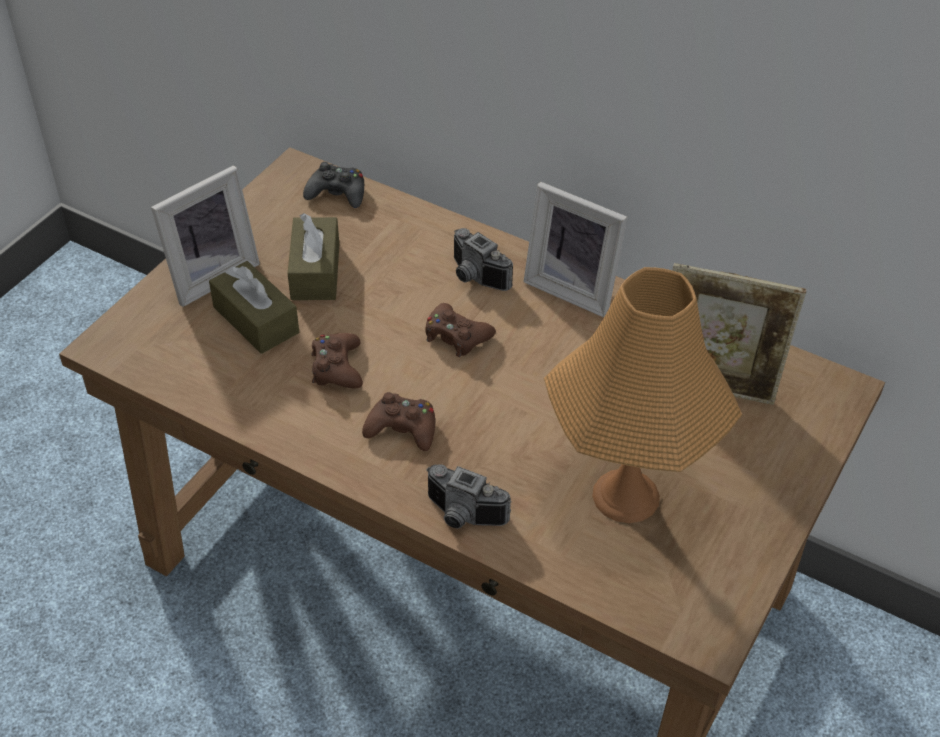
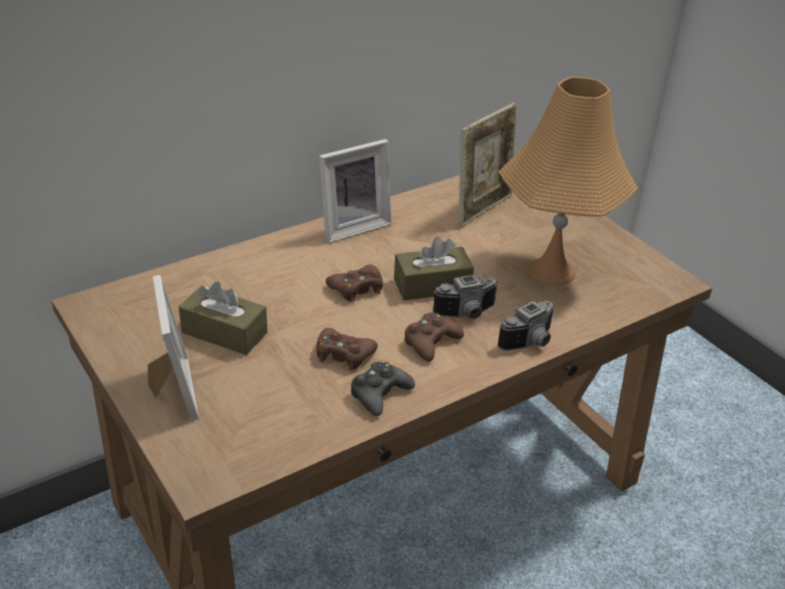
camera: 65 degrees left, 10 degrees down
(256, 320) = (252, 381): brown tissue box -> brown tissue box (432, 285)
(337, 193) = (141, 293): black game controller -> black game controller (379, 394)
(474, 277) = (303, 261): camera -> camera (467, 314)

